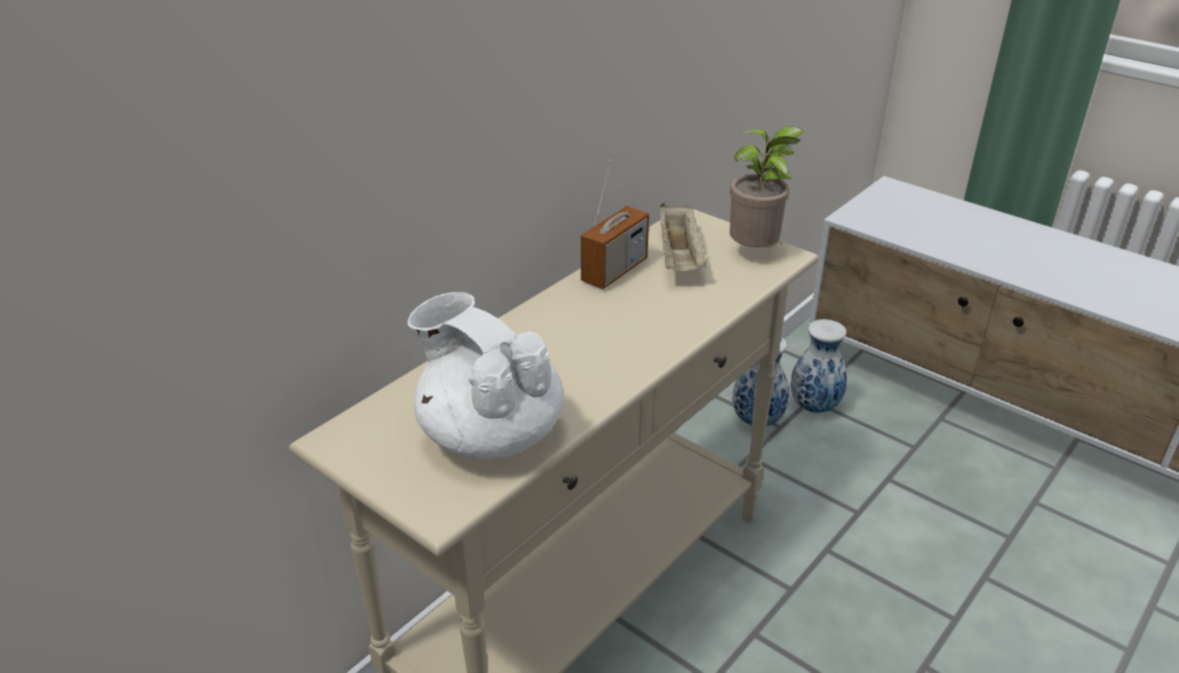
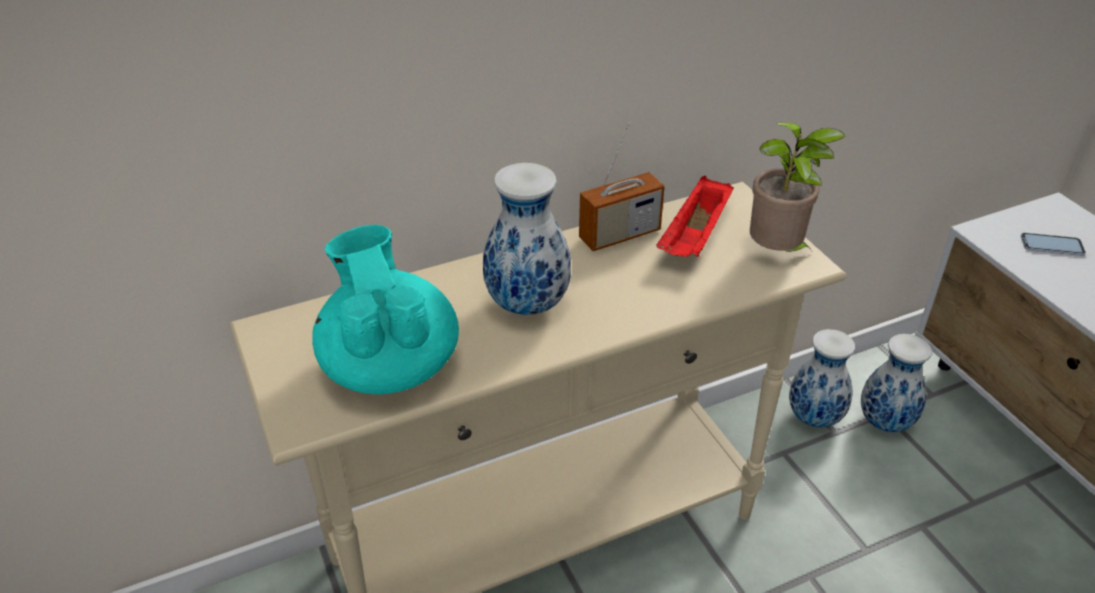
camera: 25 degrees right, 5 degrees up
(489, 433) = (389, 365): white teapot -> turquoise teapot
(579, 347) = (529, 304): none -> vase
(680, 257) = (695, 237): beige tray -> red tray
(905, 215) = (1052, 245): none -> phone

